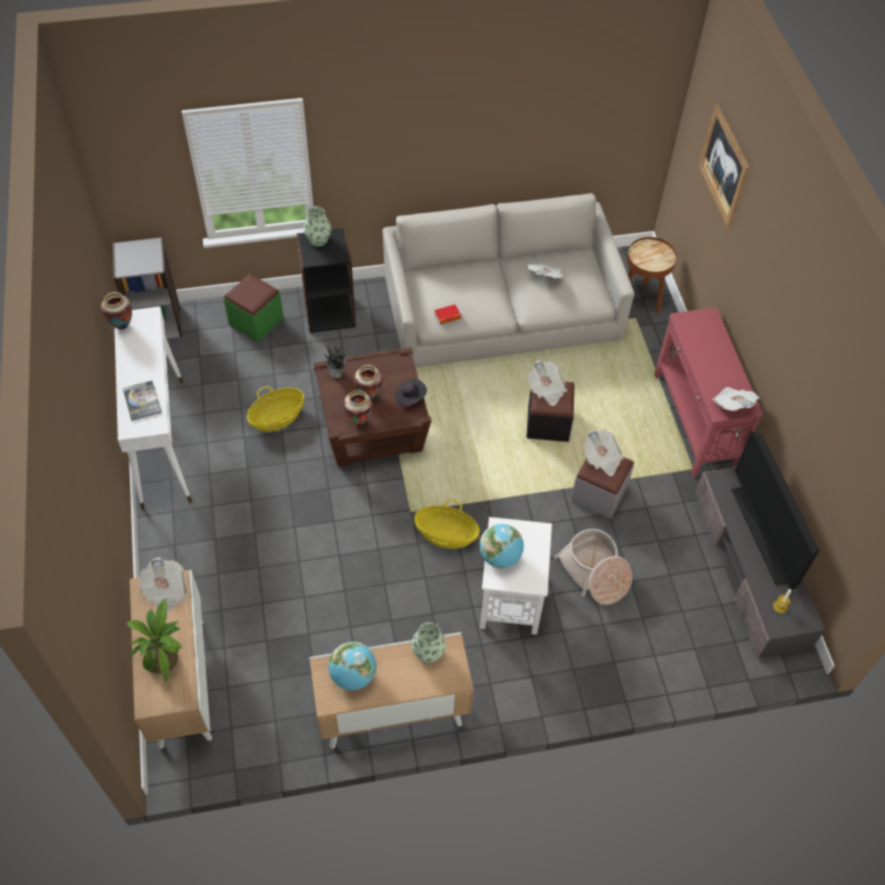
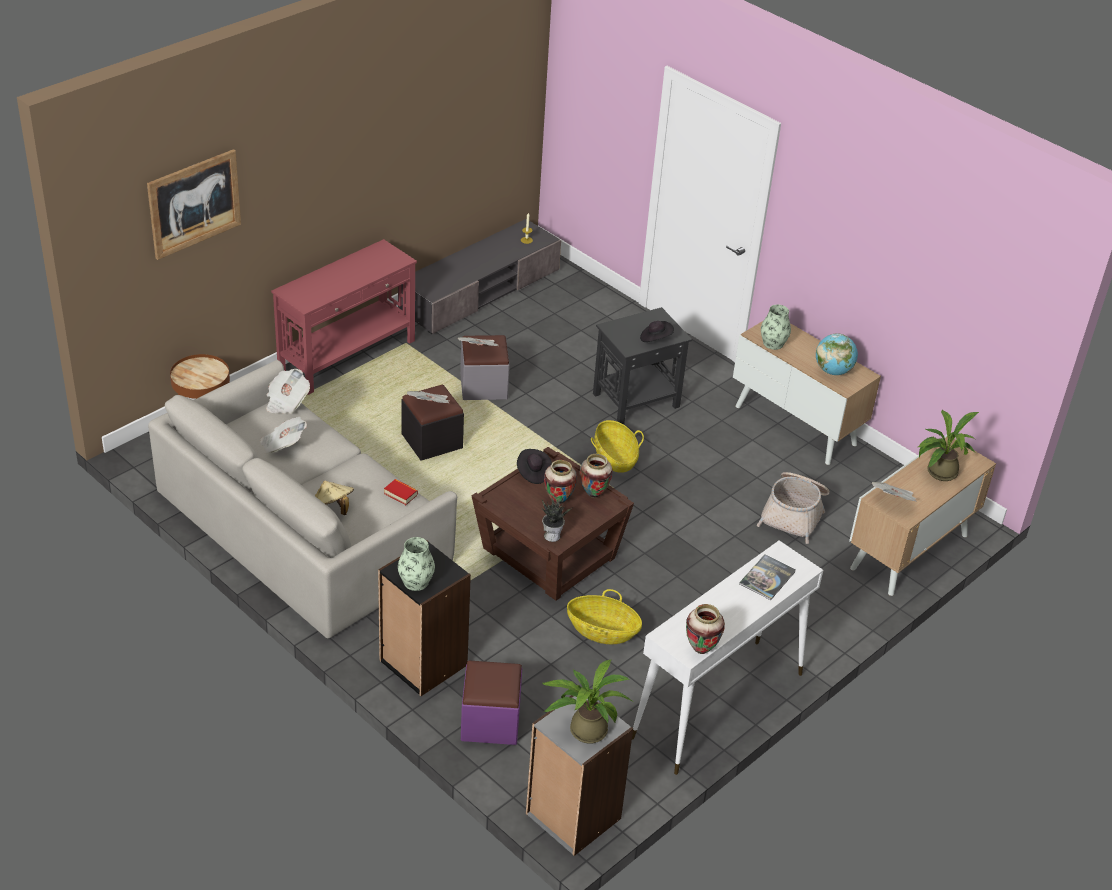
camera: 125 degrees left, 15 degrees down
(135, 256) = (584, 728): none -> potted plant
(256, 321) = (490, 722): green ottoman -> purple ottoman
(458, 274) = (332, 509): none -> beige hat
(500, 557) = (655, 339): globe -> black hat
(511, 597) = (635, 400): white side table -> black side table
(594, 573) = (566, 365): basket -> basket (794, 513)
(732, 405) = (388, 255): newspaper -> newspaper (286, 402)
(762, 534) = (468, 261): television -> none

